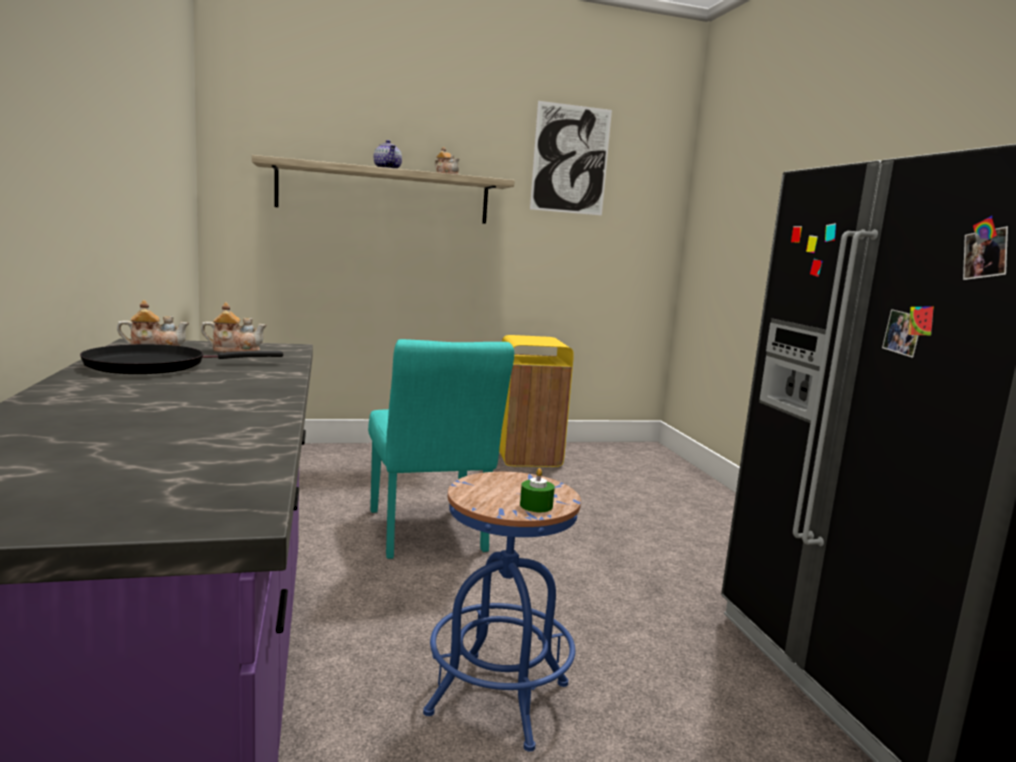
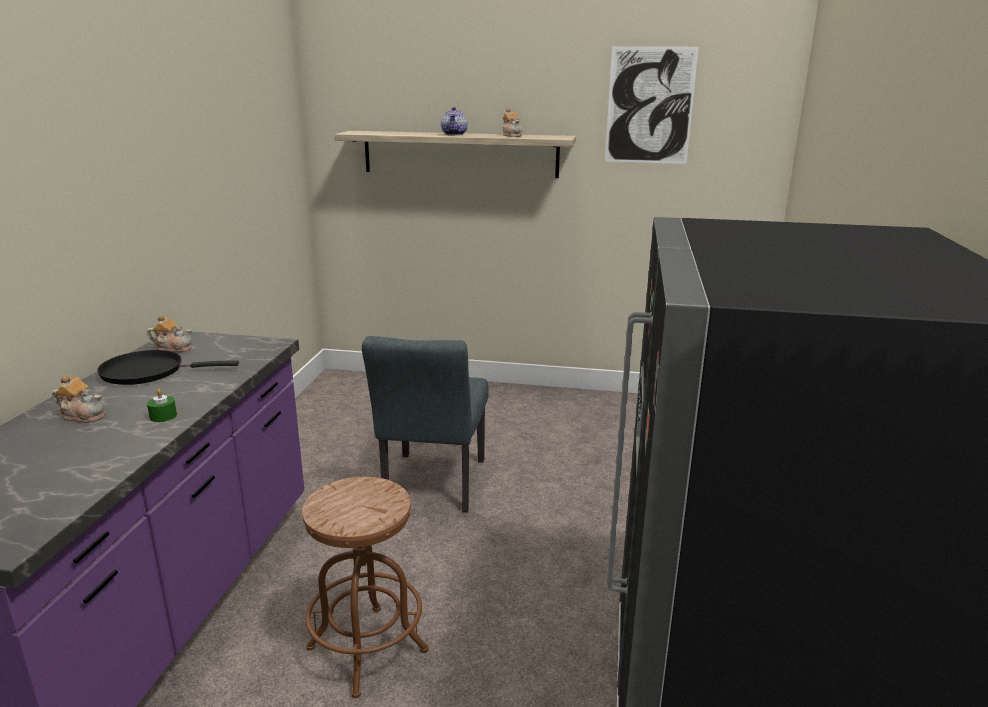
camera: 25 degrees right, 10 degrees up
(235, 350) = (227, 349): teapot -> teapot (83, 415)
(429, 535) = (432, 487): turquoise chair -> grey chair
(498, 698) = (367, 649): blue stool -> brown stool
(528, 456) = (592, 408): yellow trash can -> none
(536, 505) = (356, 521): green candle -> green candle (163, 416)

